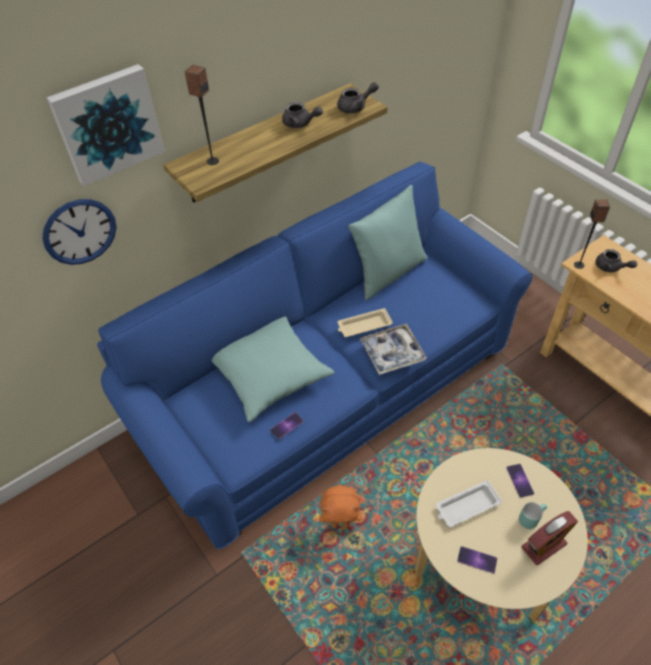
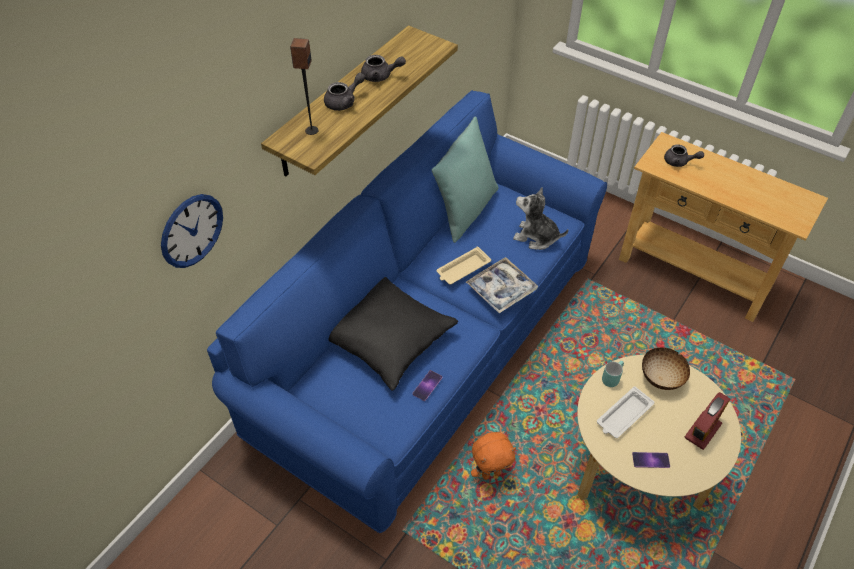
camera: 20 degrees left, 0 degrees up
(107, 124) = (217, 112): picture -> none
(269, 374) = (387, 339): turquoise pillow -> black pillow
(356, 107) = (427, 50): grey teapot -> grey teapot (344, 101)
(445, 311) = (536, 237): none -> plush toy
(520, 480) = (661, 379): phone -> bowl
(530, 517) = (682, 410): turquoise mug -> turquoise mug (611, 377)
(579, 265) = (651, 165): speaker -> none

